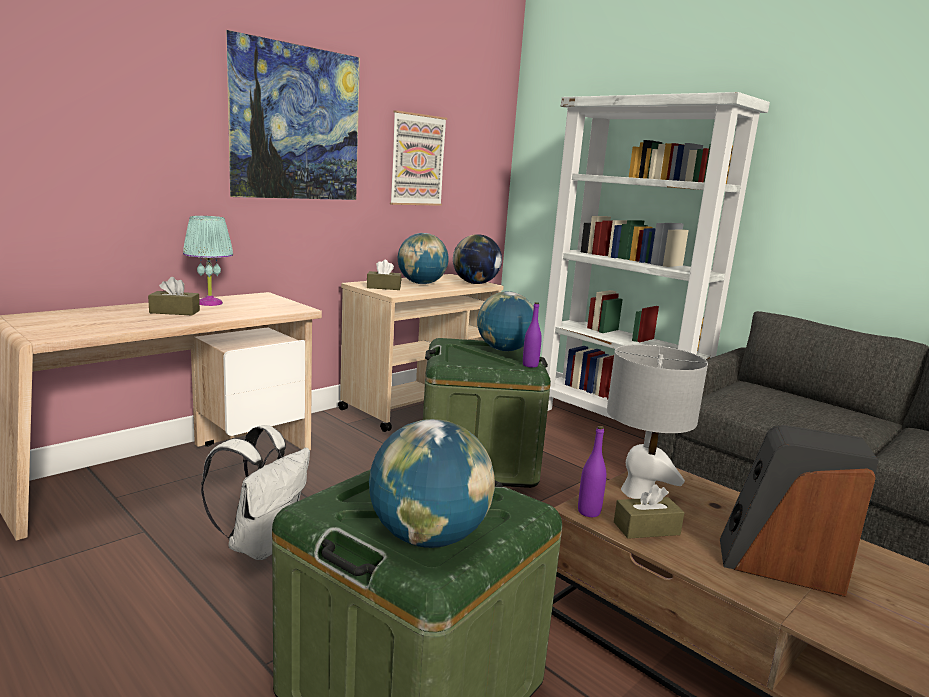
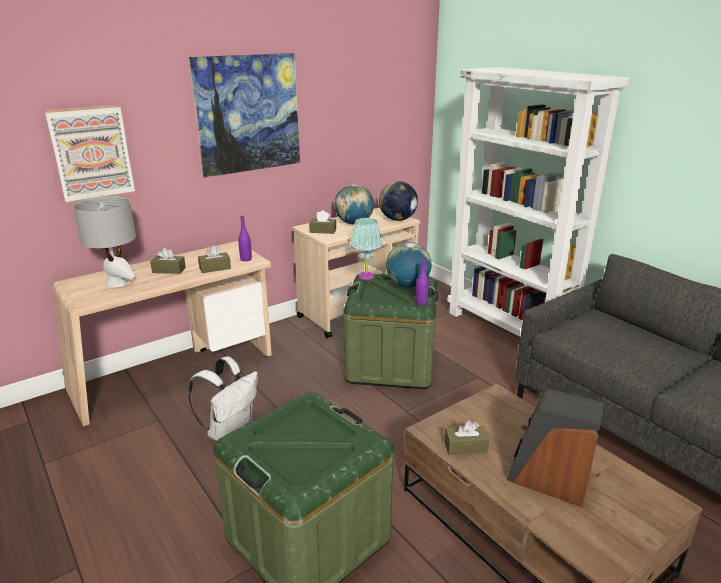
camera: 10 degrees right, 10 degrees up
(209, 303) = (193, 258): turquoise table lamp -> turquoise table lamp (366, 276)
(243, 312) = (215, 268): none -> brown tissue box
(417, 160) = (349, 123): picture -> picture (92, 153)
(428, 537) = (300, 463): globe -> none
(589, 512) = (430, 432): purple bottle -> purple bottle (246, 259)
(639, 492) = (473, 415): grey table lamp -> grey table lamp (117, 283)

